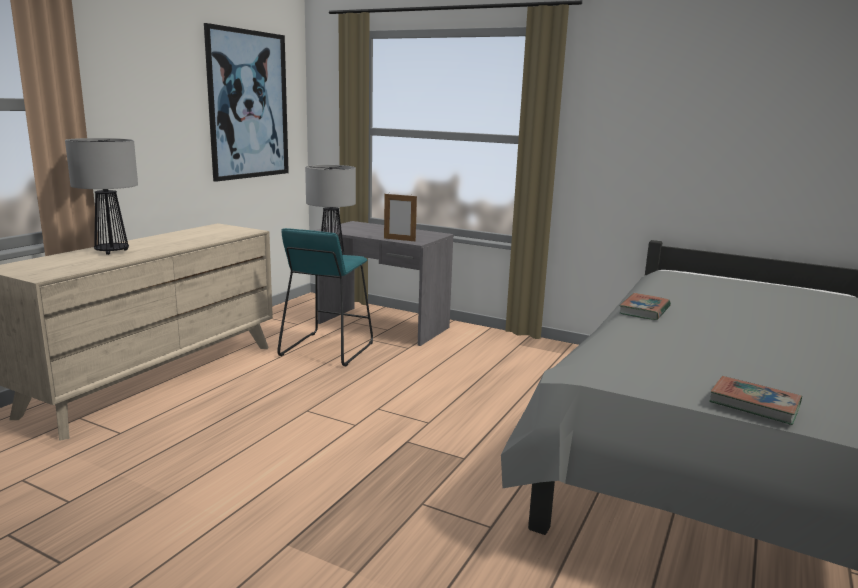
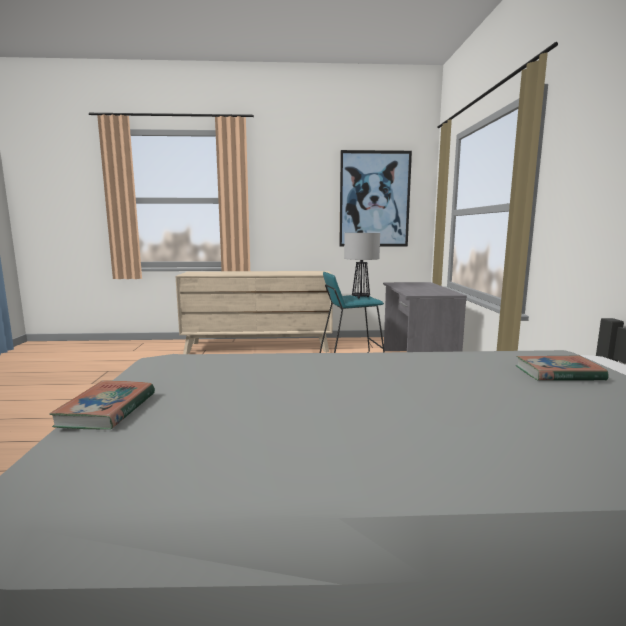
camera: 60 degrees right, 5 degrees down
(112, 251) = (239, 272): table lamp -> none
(399, 239) = (408, 291): picture frame -> none
(644, 310) = (366, 356): book -> book (558, 373)

